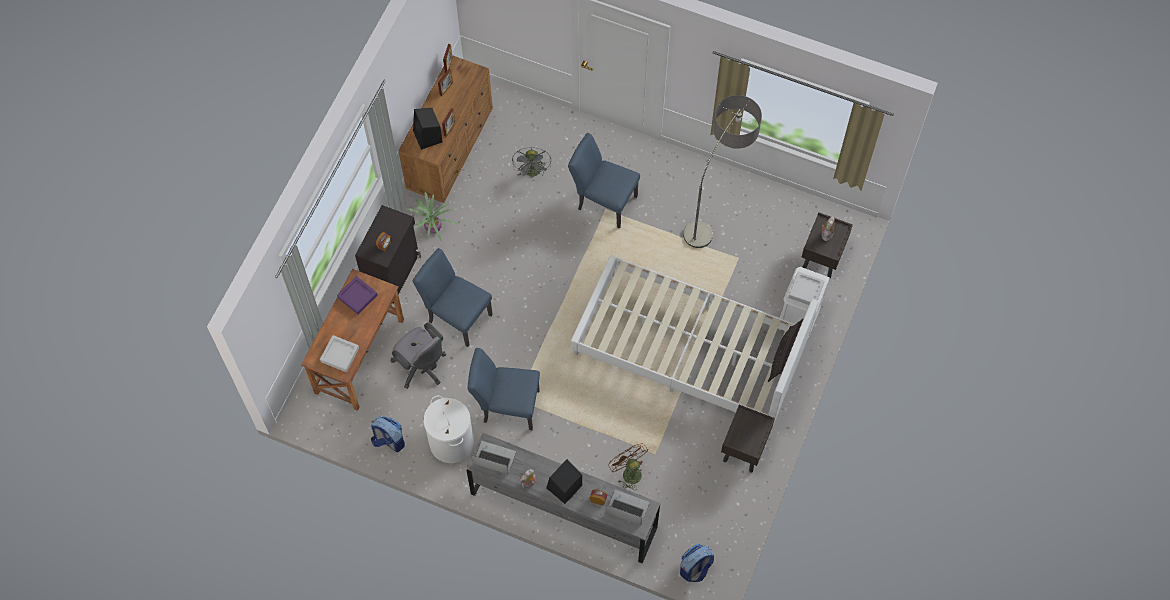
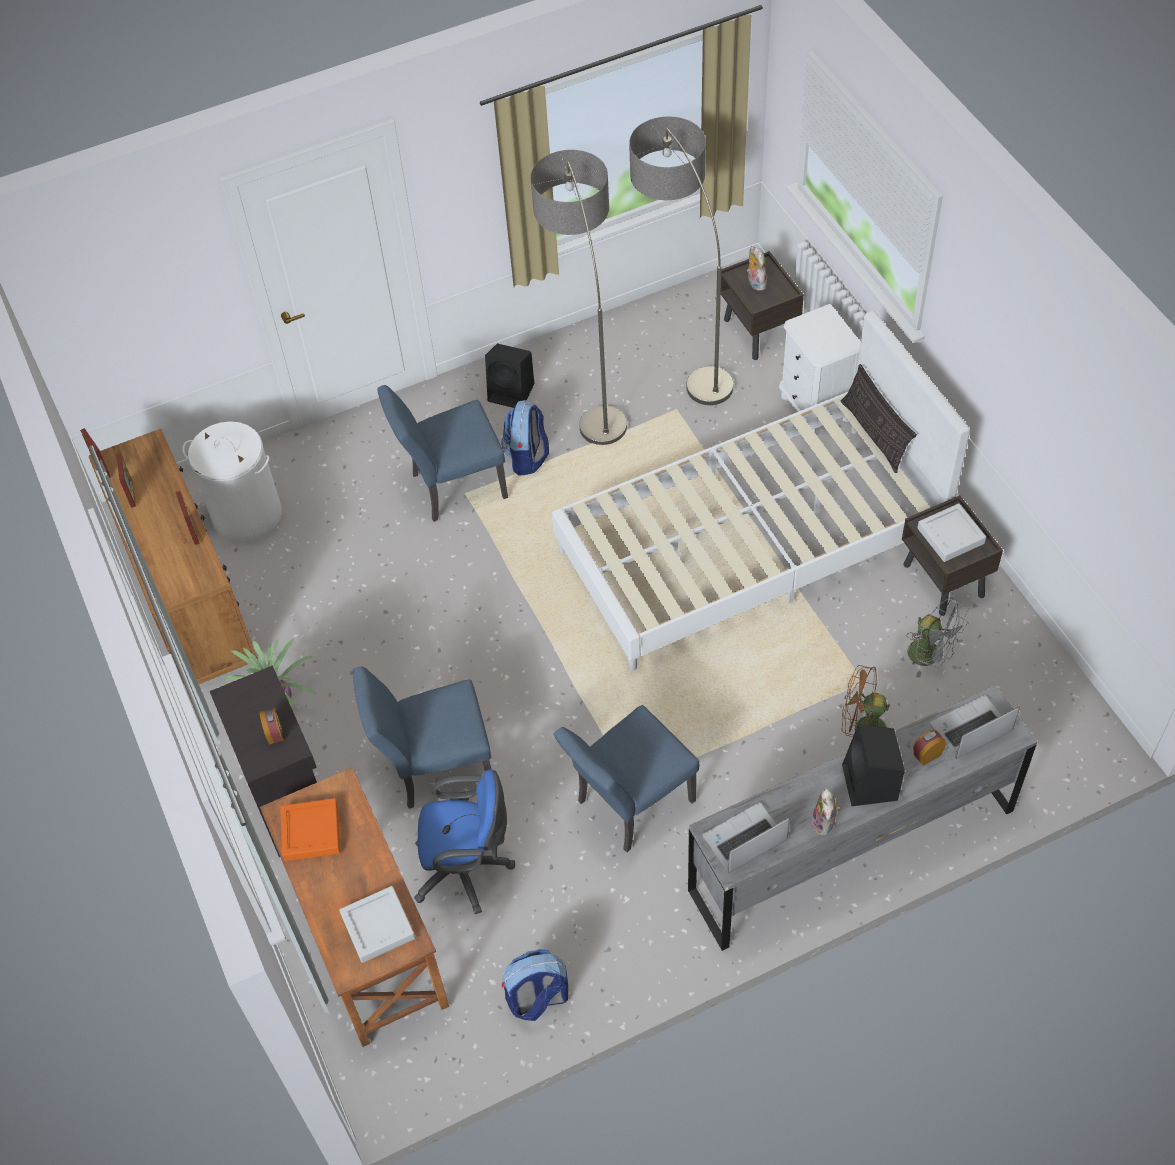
camera: 45 degrees left, 10 degrees down
(357, 296) = (311, 832): purple tray -> orange tray
(422, 367) = (467, 869): grey office chair -> blue office chair
(428, 137) = (175, 564): black speaker -> black speaker (512, 392)
(451, 442) = (618, 917): white laundry basket -> white laundry basket (246, 515)
(533, 173) = (329, 532): grey fan -> grey fan (930, 656)
(695, 568) = (1072, 754): backpack -> backpack (527, 457)
(777, 232) = (681, 351): none -> floor lamp
(805, 290) = (824, 336): grey tray -> grey tray (950, 536)

